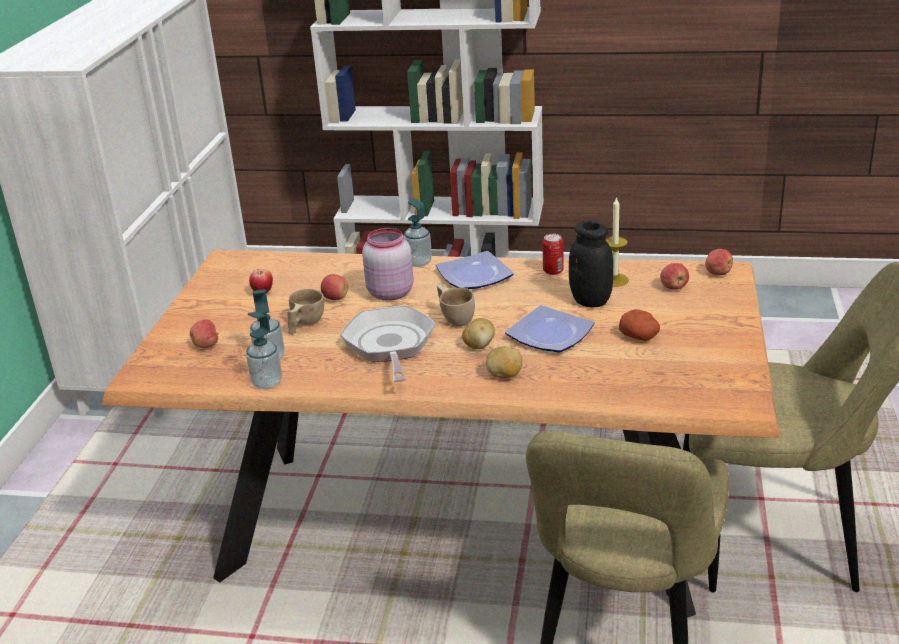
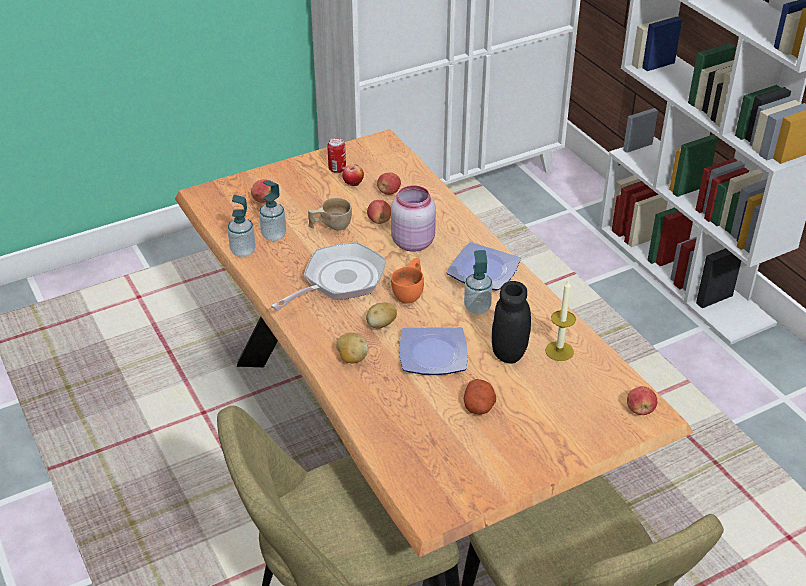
camera: 50 degrees right, 10 degrees up
(419, 262) = (473, 232): soap dispenser -> soap dispenser (477, 308)
(455, 317) = (410, 292): beige cup -> orange cup
(553, 271) = (536, 309): can -> can (337, 169)
(674, 287) = (583, 392): apple -> apple (389, 192)

